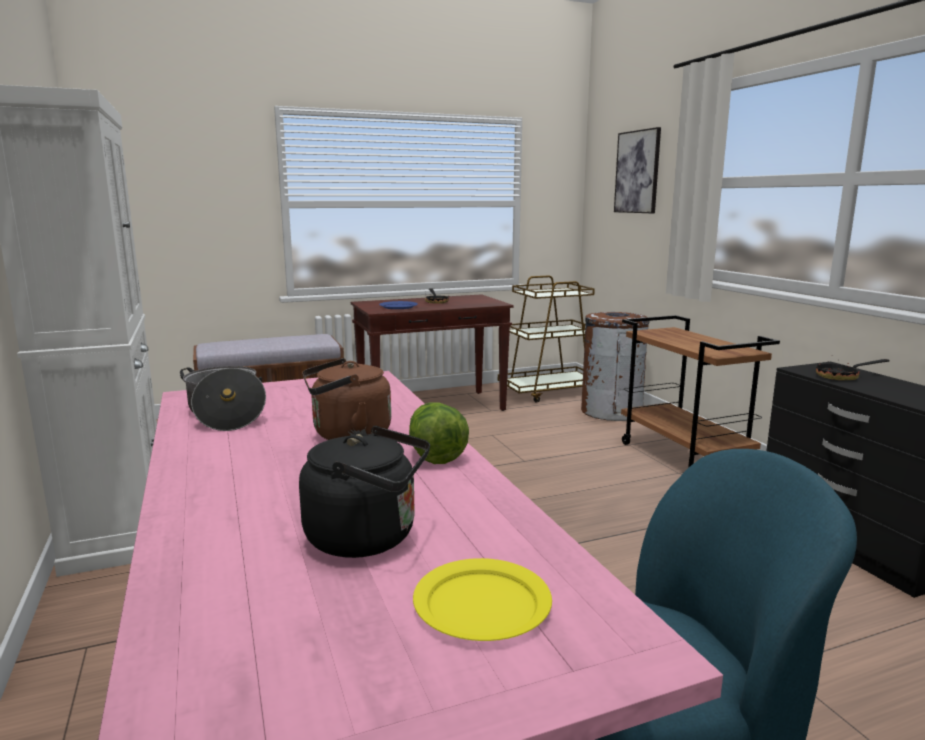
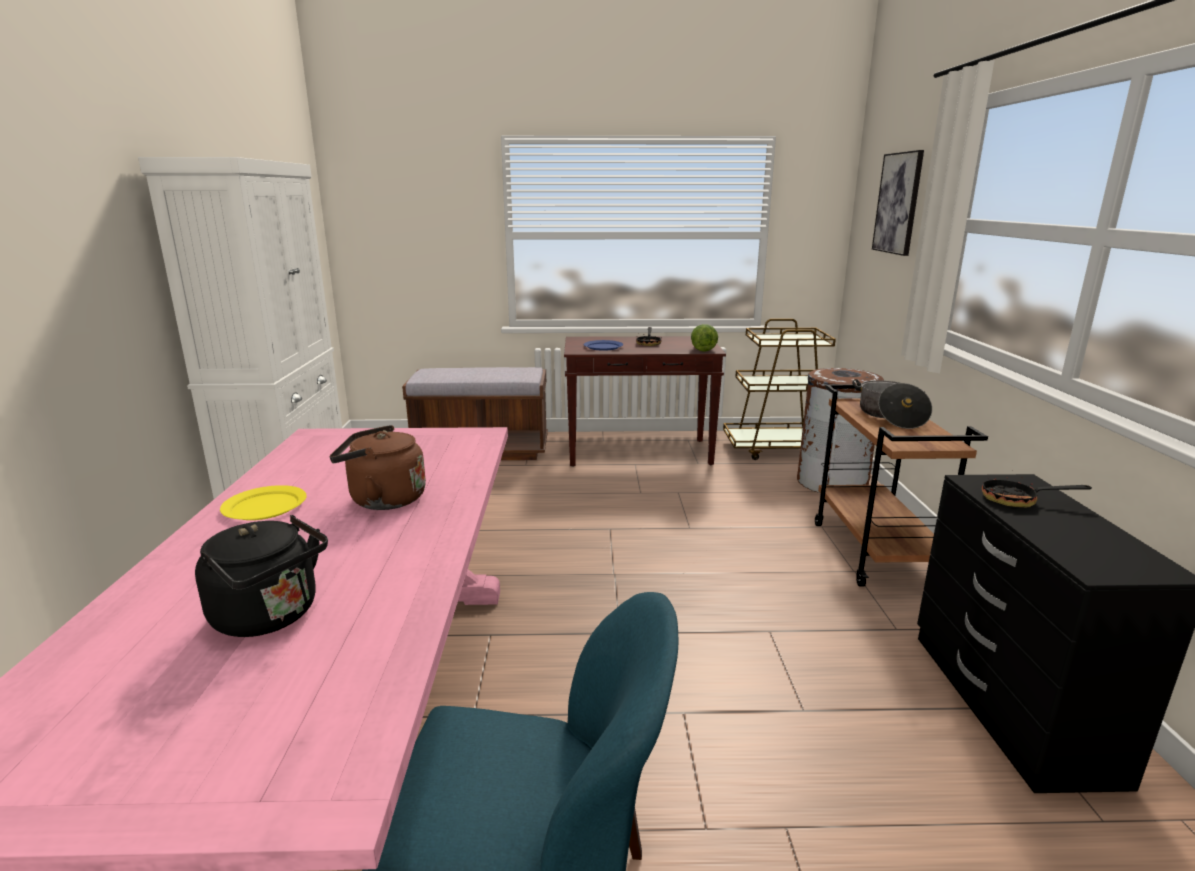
camera: 20 degrees right, 5 degrees up
(225, 414) = (316, 460): cooking pot -> cooking pot (890, 416)
(435, 455) = (428, 536): lettuce -> lettuce (702, 349)
(481, 604) = (271, 710): yellow plate -> yellow plate (264, 506)

